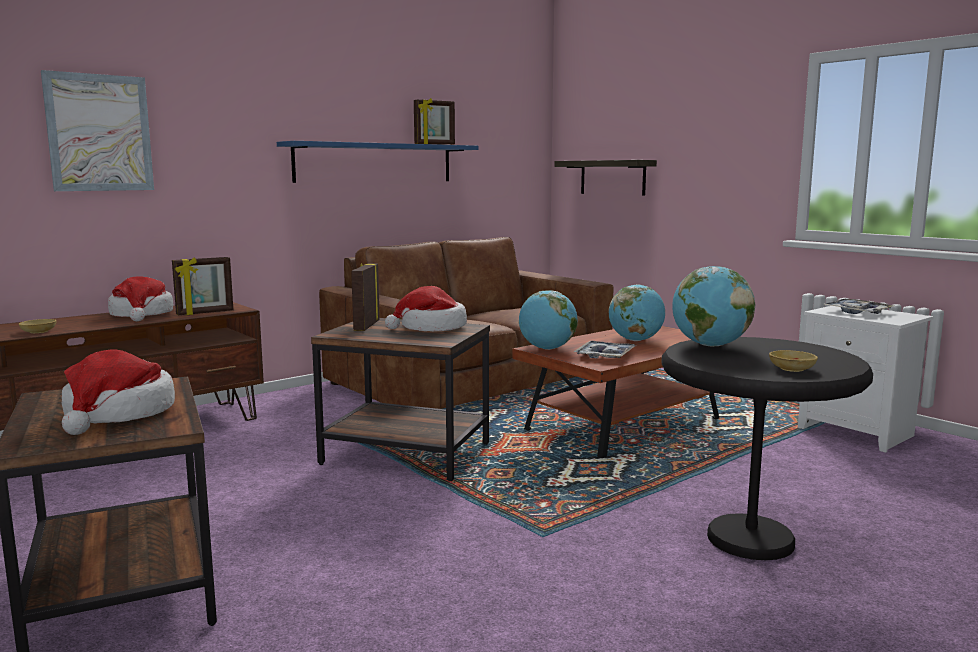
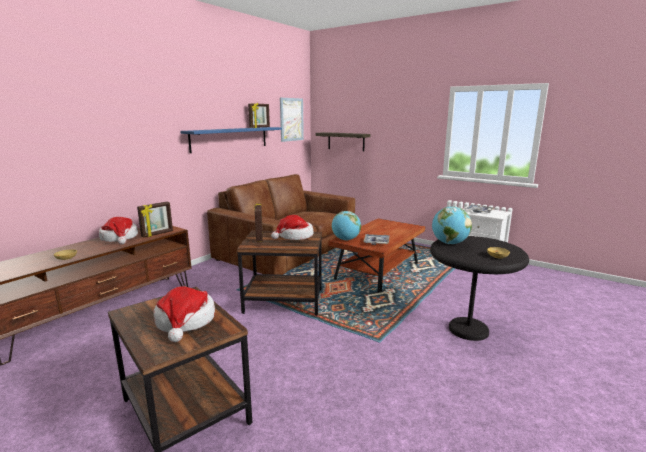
camera: 15 degrees left, 5 degrees up
(99, 133) = (82, 132): picture -> picture (291, 119)
(636, 340) = (382, 230): globe -> none

